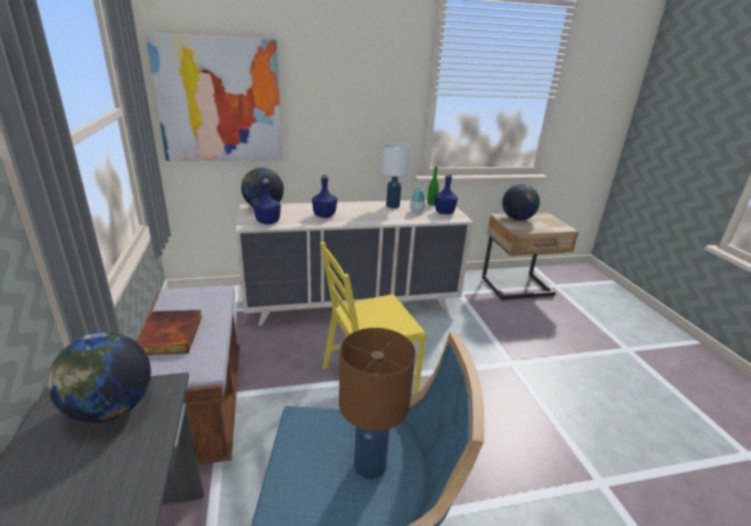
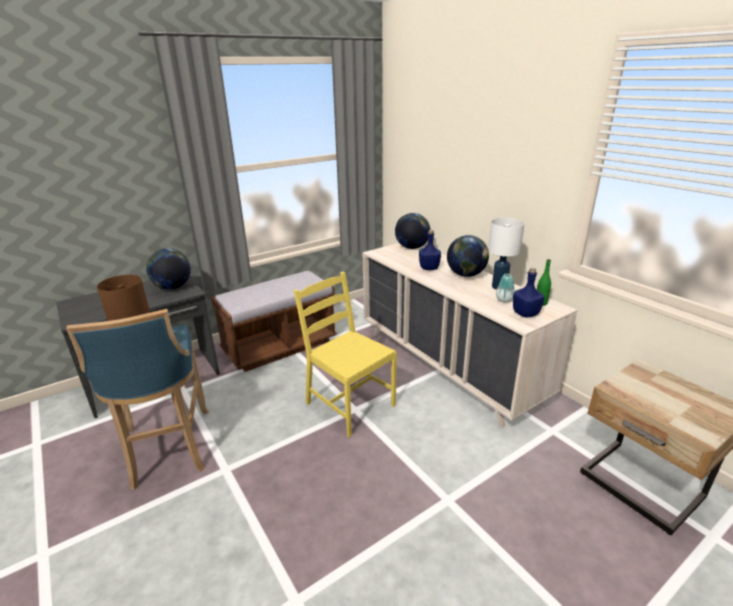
camera: 70 degrees right, 0 degrees up
(168, 335) = (261, 287): book -> none
(220, 101) = (420, 155): picture -> none
(267, 222) = (388, 255): blue bottle -> none
(517, 219) = (658, 382): globe -> globe (466, 275)

